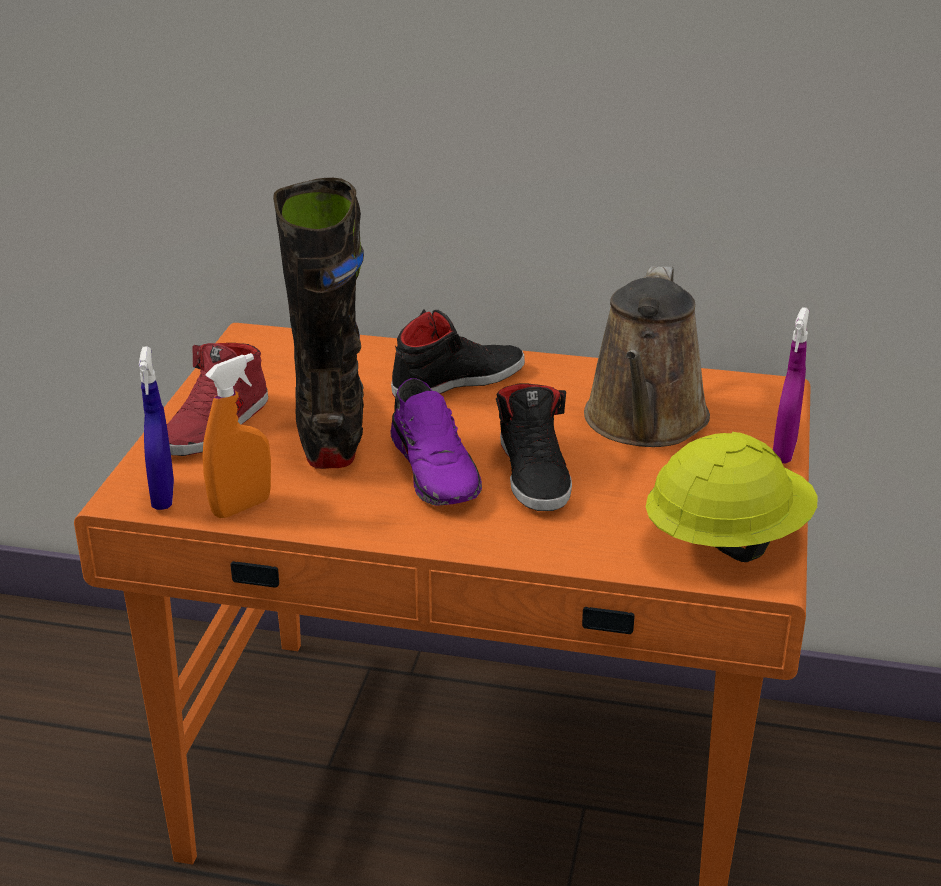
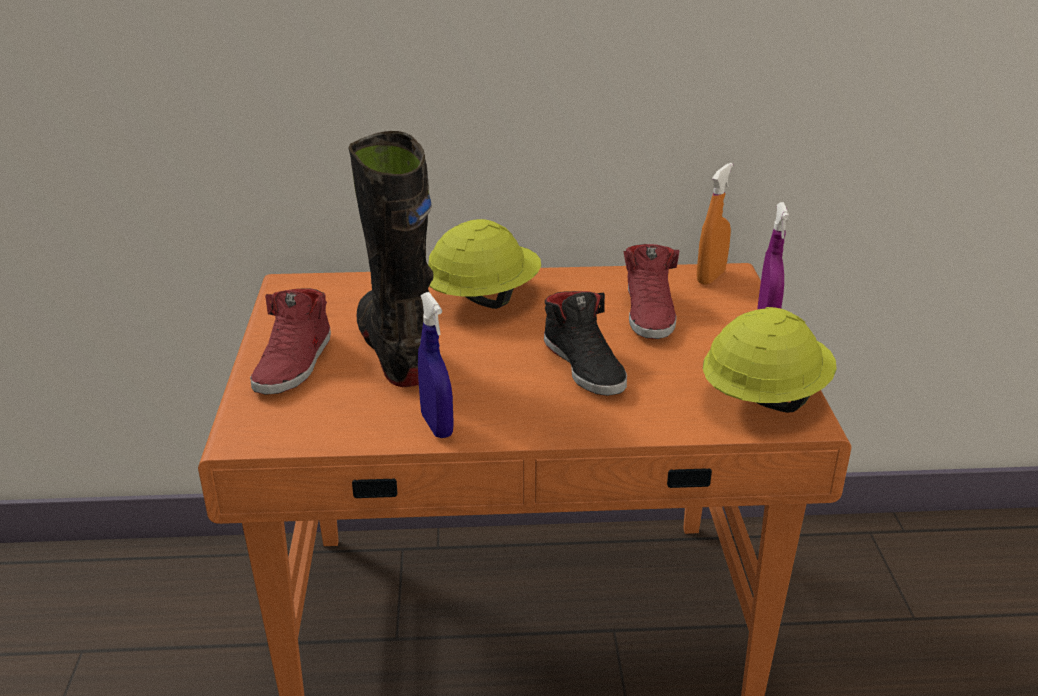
camera: 15 degrees left, 0 degrees up
(163, 496) = (275, 432): blue spray bottle -> blue spray bottle (437, 425)
(241, 507) = (351, 430): orange spray bottle -> orange spray bottle (711, 277)
(436, 470) = (503, 374): purple shoe -> none
(457, 380) = (483, 298): black shoe -> yellow hard hat
(645, 423) = (649, 313): brown watering can -> red shoe

